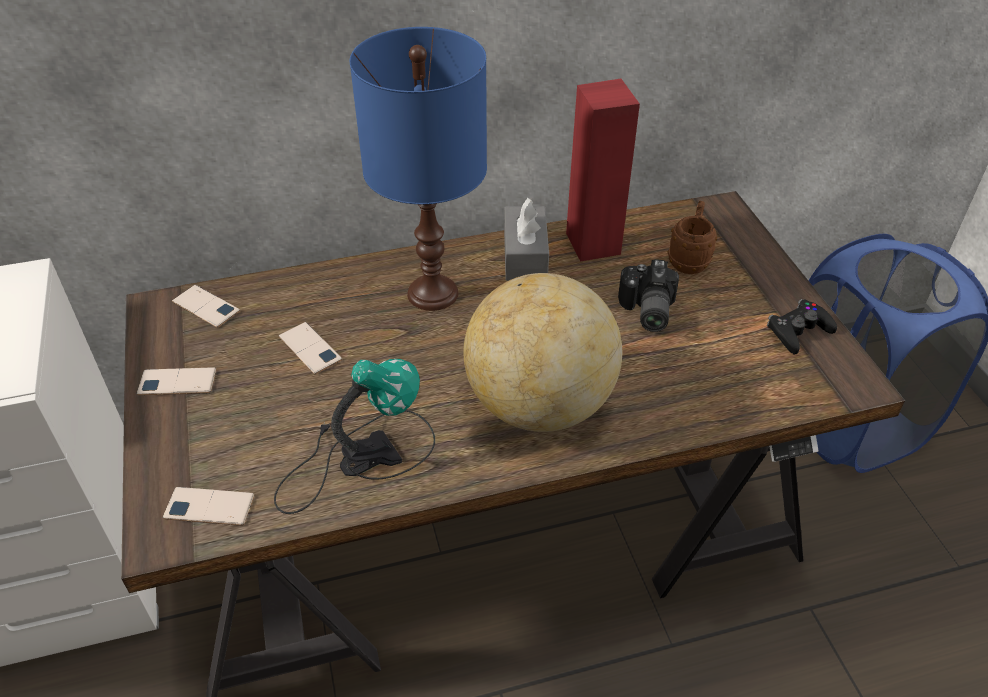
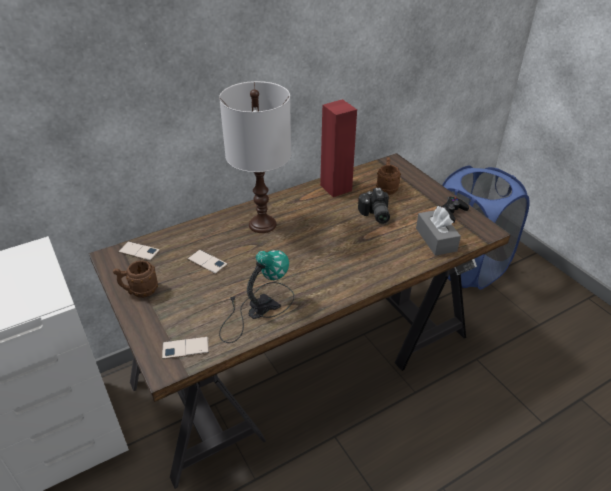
camera: 15 degrees left, 5 degrees down
(177, 382) = (139, 291): phone -> brown mug
(432, 294) = (262, 224): blue table lamp -> white table lamp
(525, 256) = (303, 199): grey tissue box -> grey tissue box (436, 239)
(539, 405) = (339, 267): globe -> none

